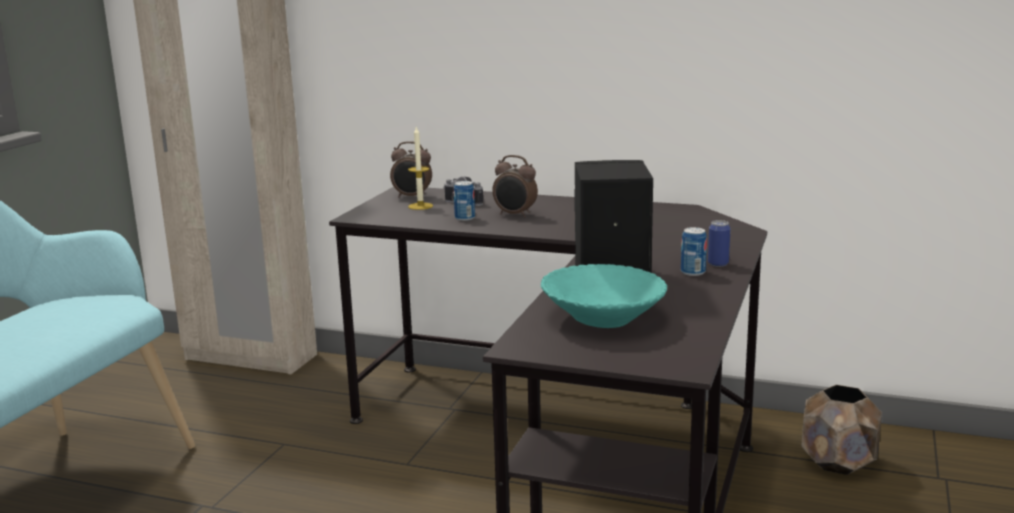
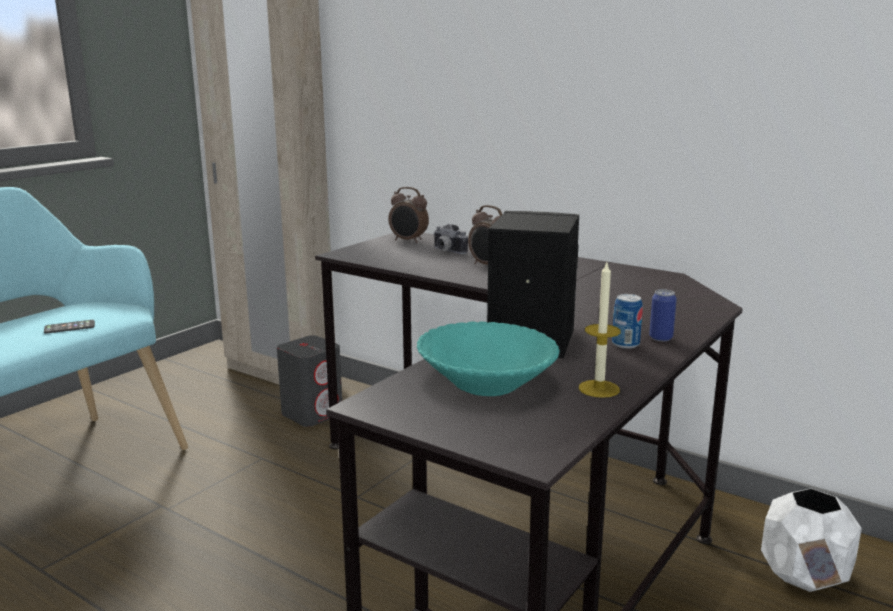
camera: 15 degrees right, 0 degrees up
(77, 326) = (69, 327): none -> phone
(312, 393) = (312, 414): none -> grey speaker
(420, 206) = (408, 249): candle -> candle (599, 389)
(465, 218) = (438, 264): can -> none
(839, 464) = (805, 576): brown planter -> white planter

